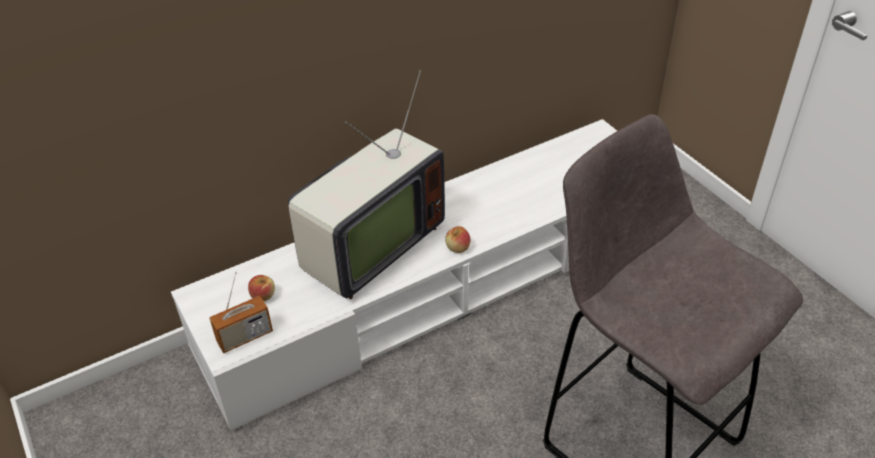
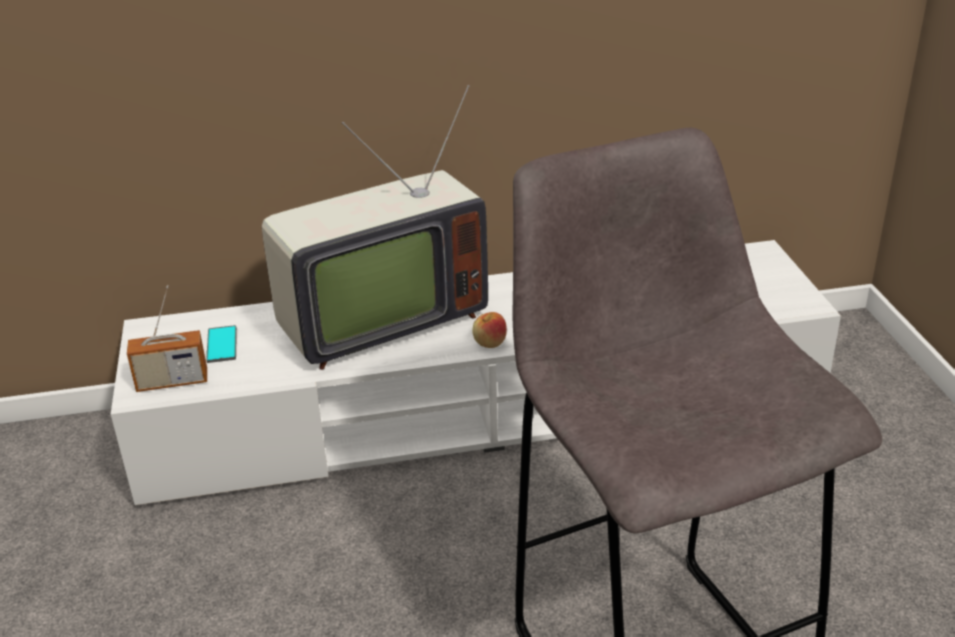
camera: 20 degrees right, 10 degrees down
(263, 296) = (221, 345): apple -> phone

